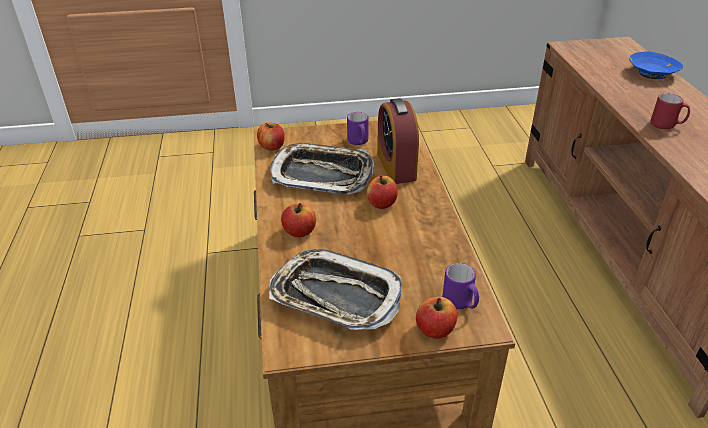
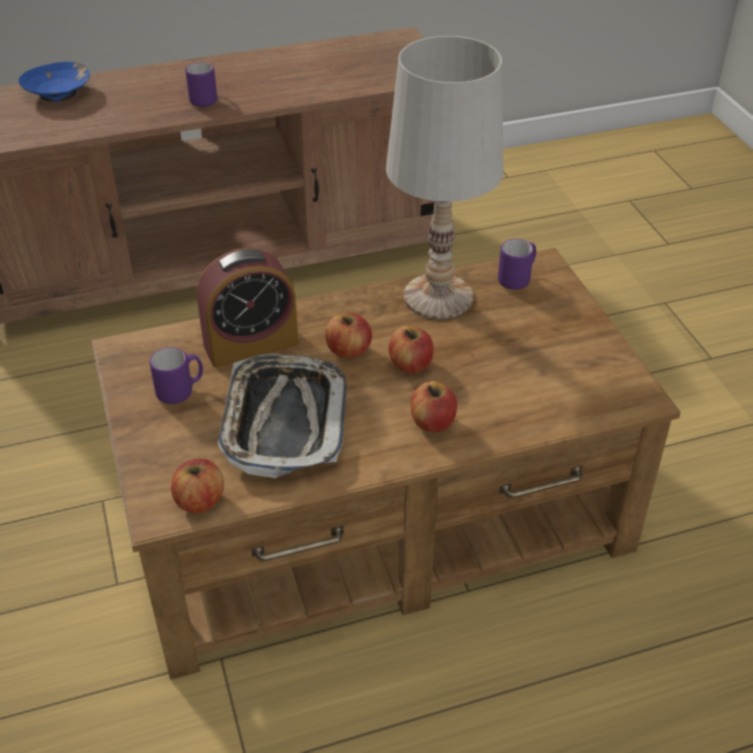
camera: 100 degrees left, 5 degrees up
(335, 296) = (544, 371): tray -> none
(435, 329) = (562, 294): apple -> apple (411, 365)
(438, 252) = (437, 297): none -> white table lamp
(666, 125) = (205, 99): red mug -> purple mug

